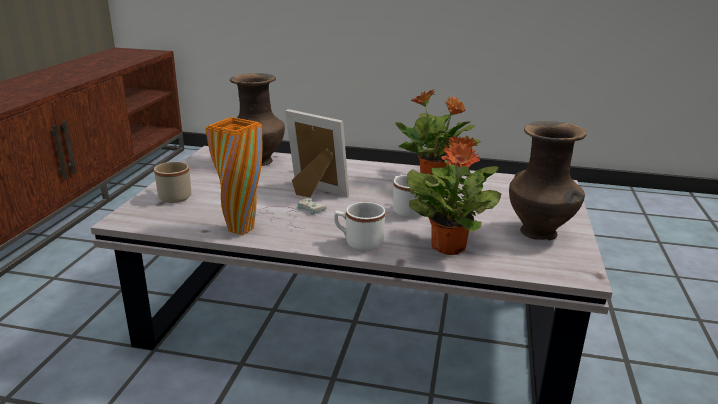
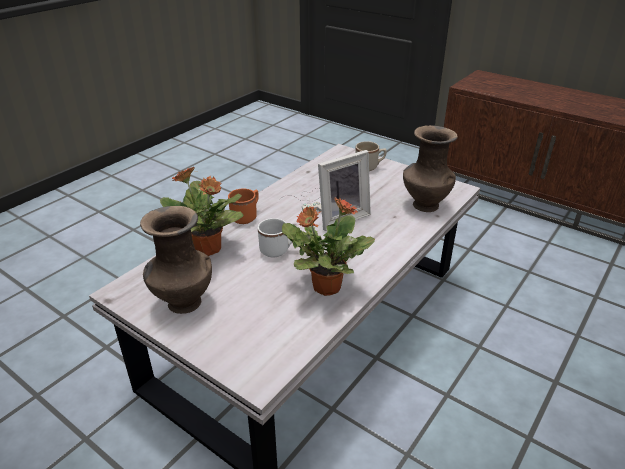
camera: 115 degrees right, 10 degrees up
(241, 229) = (300, 182): orange vase -> none
(358, 243) = (246, 216): white mug -> orange mug

